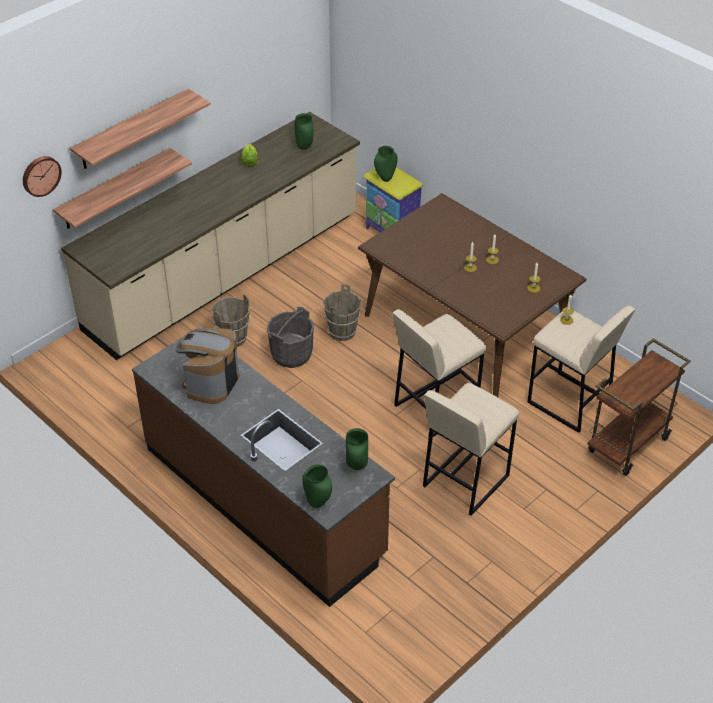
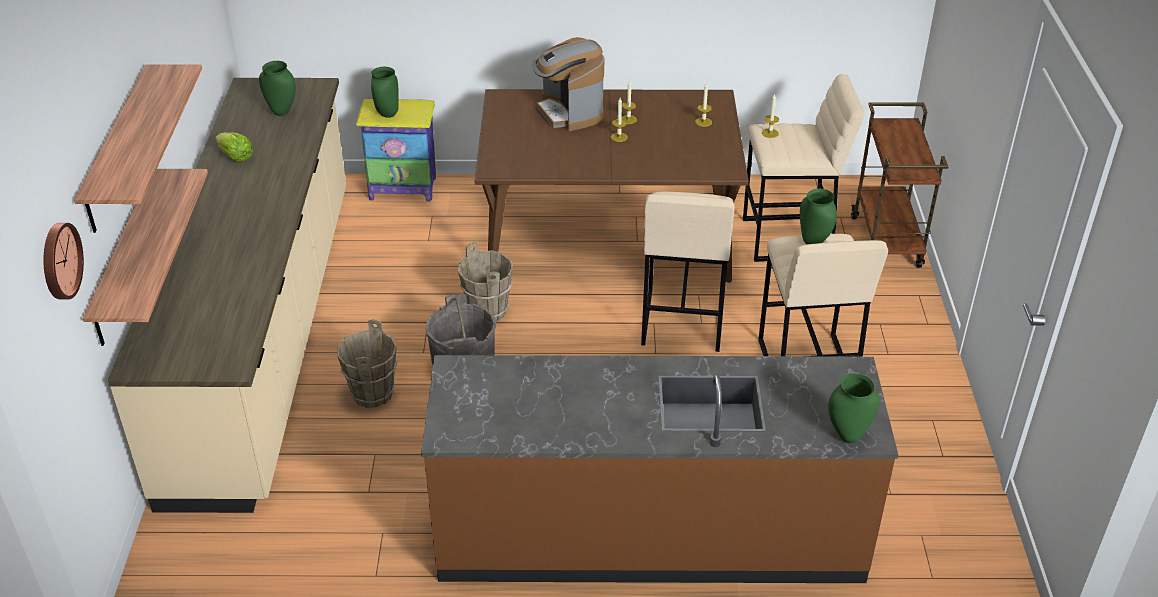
camera: 45 degrees left, 5 degrees down
(210, 382) = (542, 401): coffee machine -> coffee machine (569, 112)
(356, 466) = (824, 373): green vase -> green vase (813, 243)

